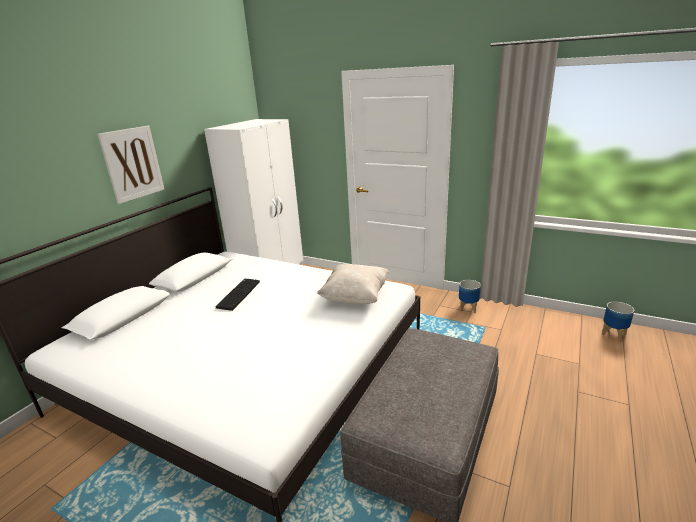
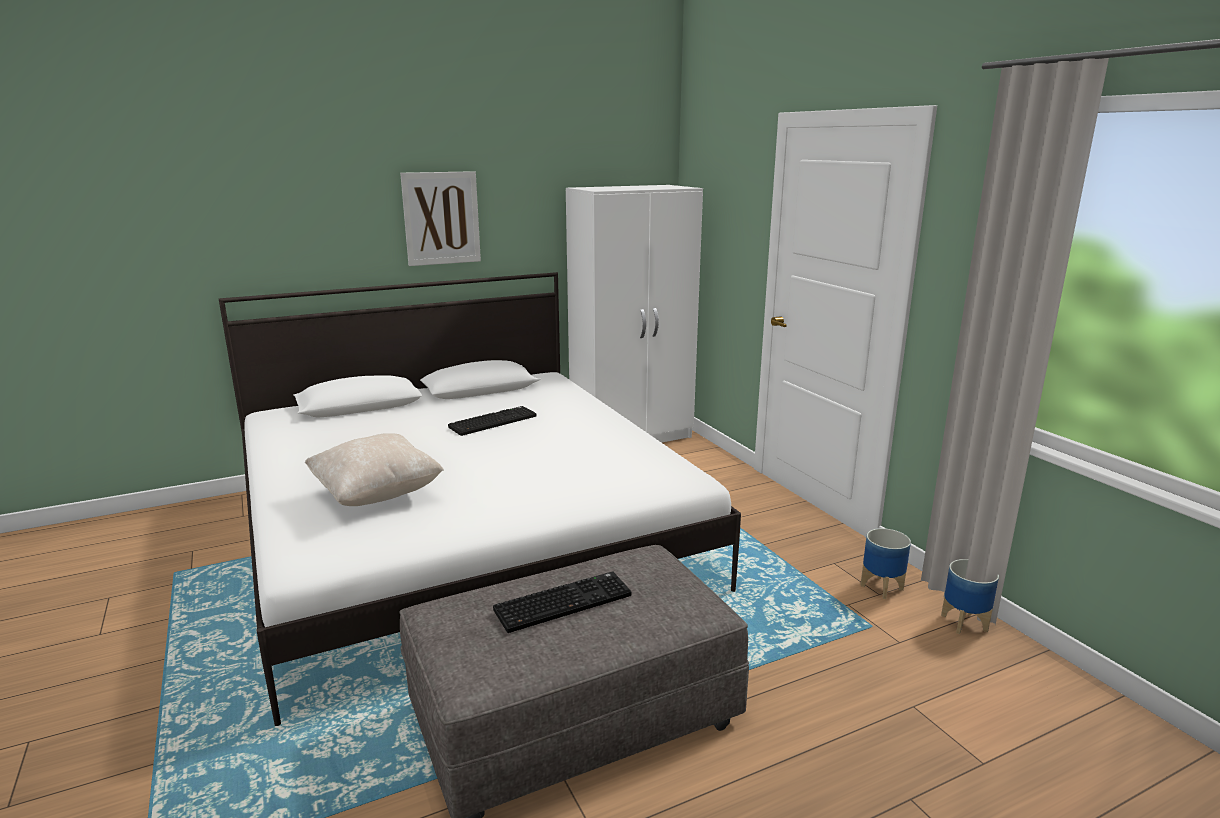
camera: 35 degrees right, 5 degrees down
(355, 297) = (619, 472): beige pillow -> beige pillow (377, 495)
(421, 378) = (563, 601): none -> keyboard
(613, 334) = (1152, 760): planter -> planter (963, 622)

